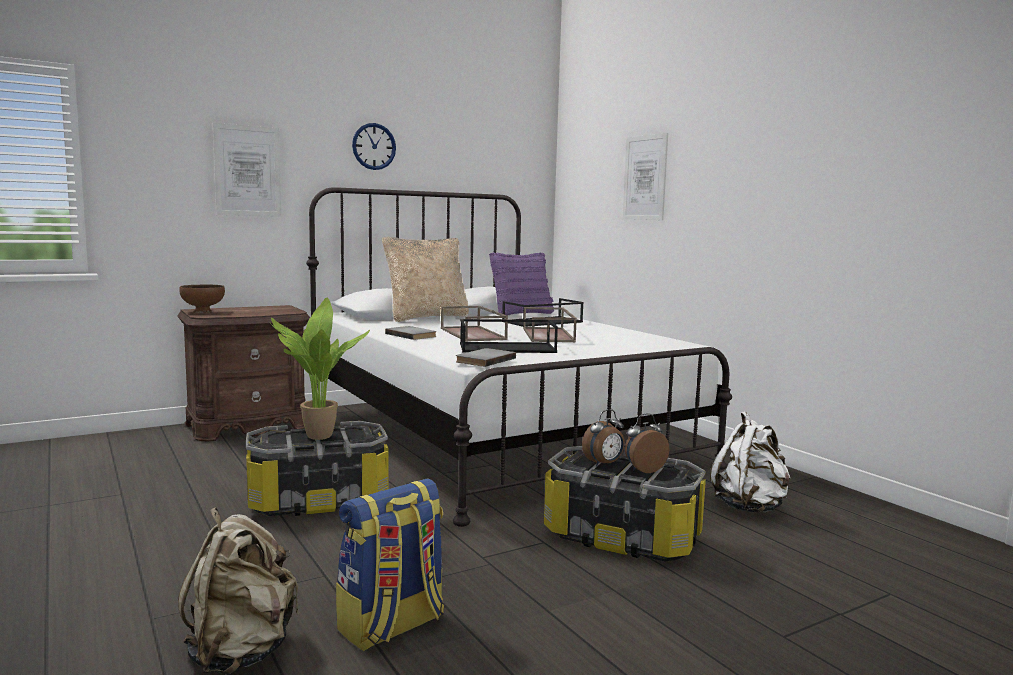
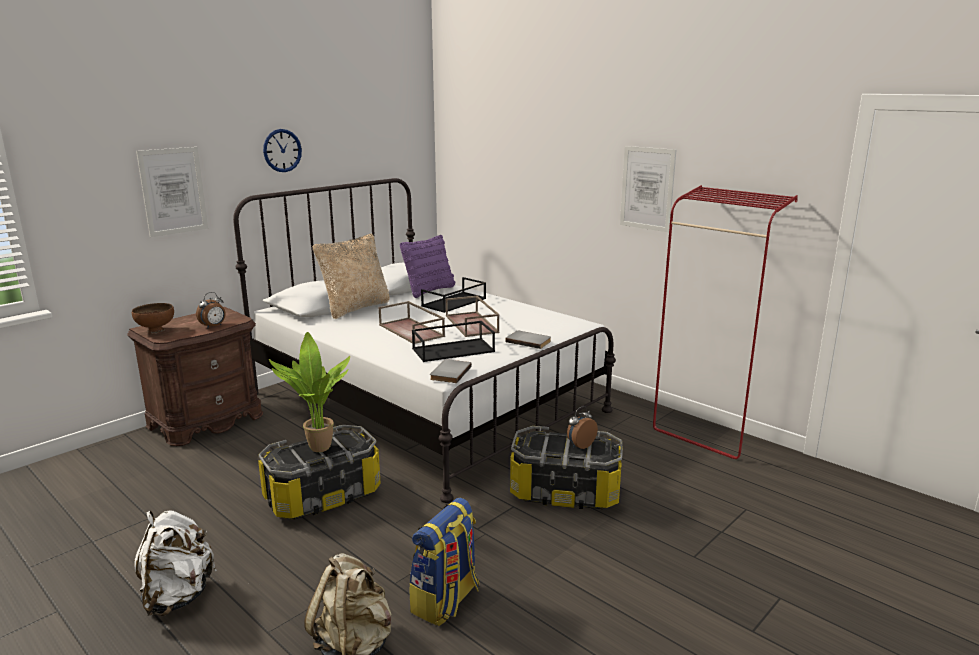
camera: 15 degrees left, 10 degrees up
(412, 335) = (363, 339): grey book -> grey book (529, 341)
(604, 464) = (550, 443): alarm clock -> alarm clock (213, 326)
(645, 178) = (524, 168): picture -> picture (647, 188)
(750, 507) = (640, 448): white backpack -> white backpack (178, 596)
(855, 507) = (707, 435): none -> red clothes rack

